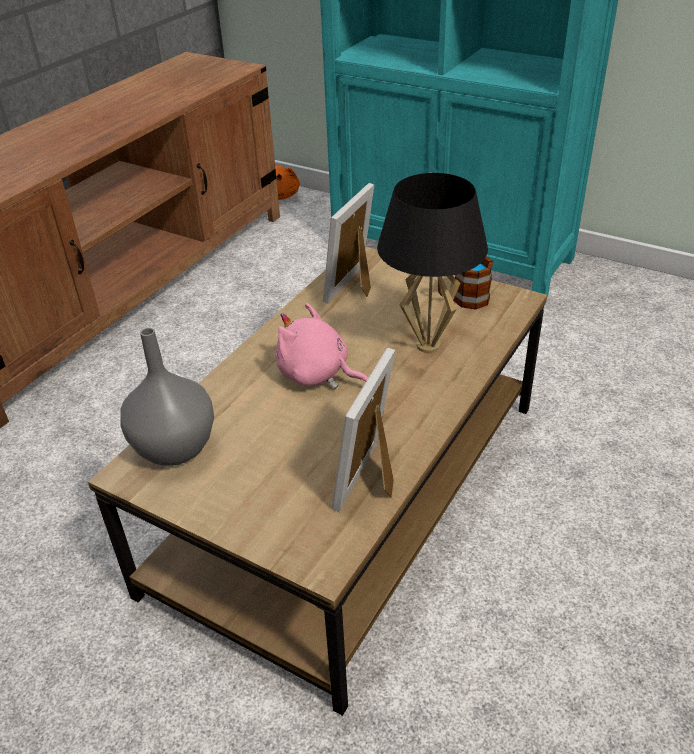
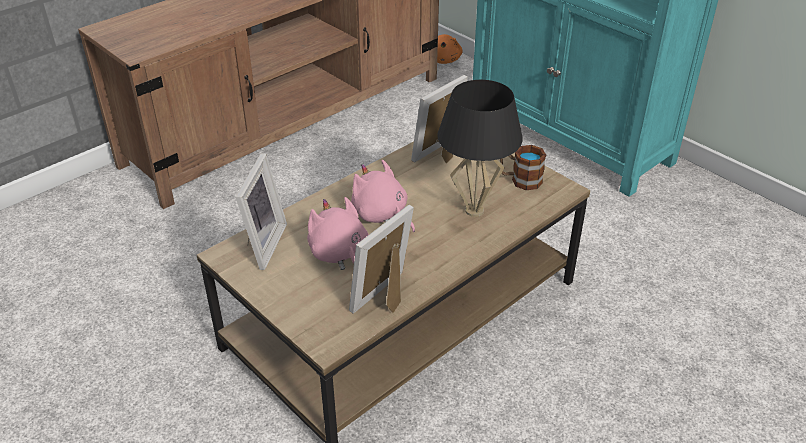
camera: 15 degrees right, 0 degrees up
(174, 447) = (260, 244): grey vase -> picture frame
(286, 437) = (340, 254): none -> pink plush toy

